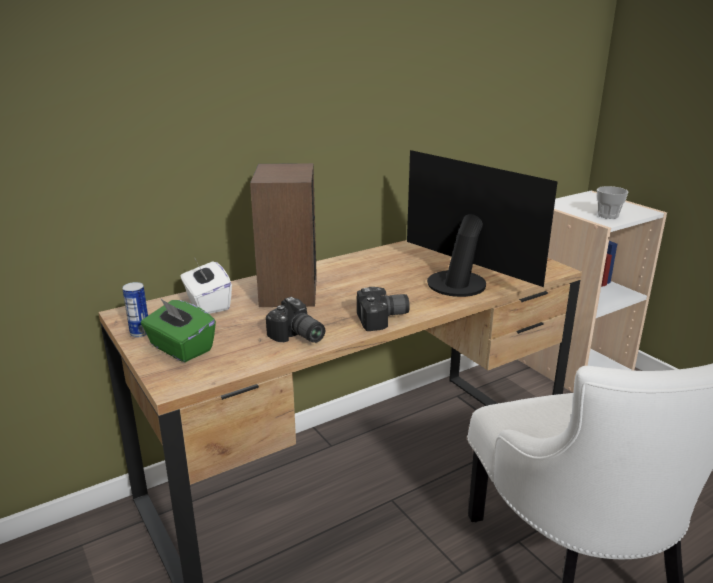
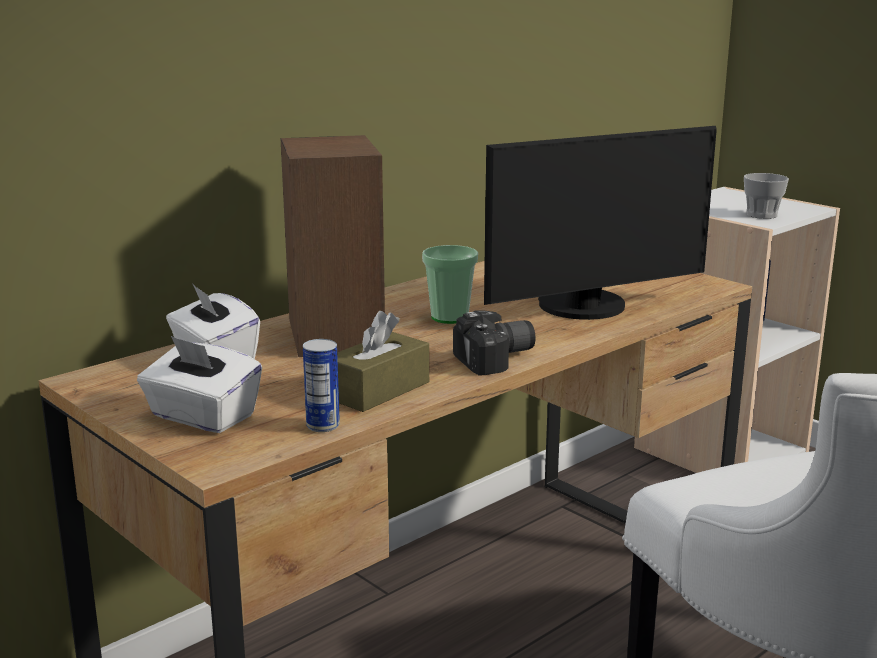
camera: 10 degrees left, 5 degrees down
(140, 333) = (125, 402): can -> can (323, 426)
(180, 348) = (202, 417): green tissue box -> white tissue box
(297, 337) = (378, 390): camera -> brown tissue box
(367, 283) = (450, 317): none -> cup
(460, 282) = (587, 308): monitor -> monitor turned 120 degrees clockwise

